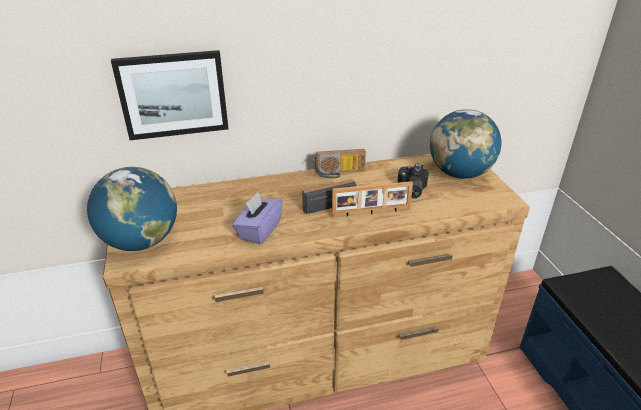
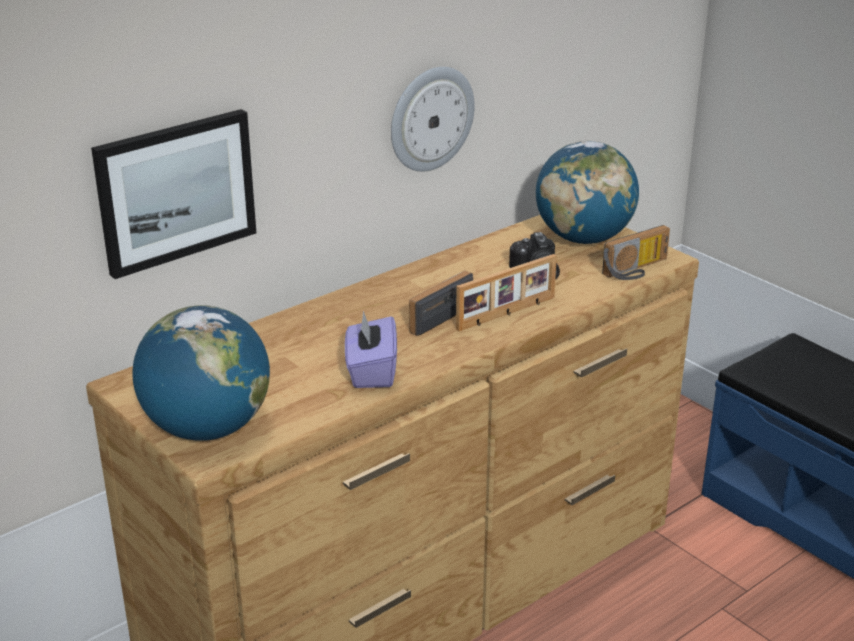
camera: 25 degrees left, 5 degrees down
(339, 173) = (418, 274): radio -> radio (637, 270)
(364, 77) = (430, 118): none -> wall clock

